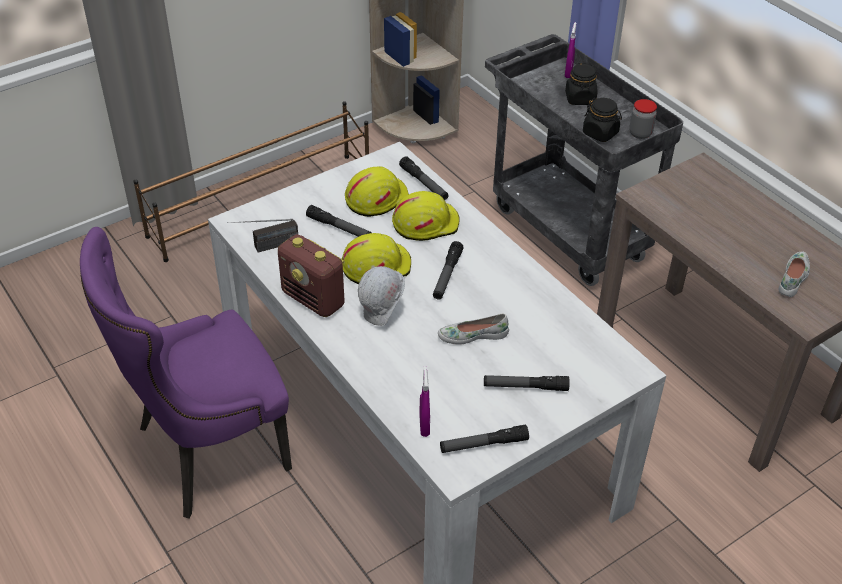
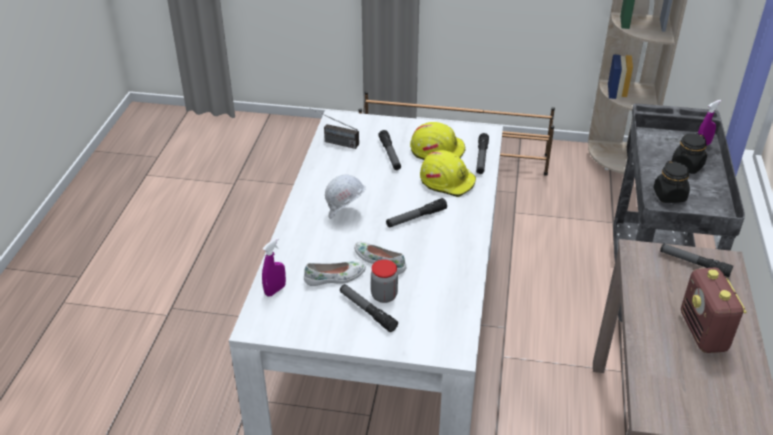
camera: 45 degrees right, 5 degrees down
(210, 451) = (255, 272): purple chair -> none
(314, 299) = (318, 184): radio -> radio (703, 333)
(376, 266) = (380, 187): yellow hard hat -> none
(483, 444) = (293, 324): flashlight -> flashlight (694, 263)
(640, 133) = (705, 212): jar -> jar (384, 296)
(793, 278) = (688, 381): white shoe -> white shoe (335, 277)

